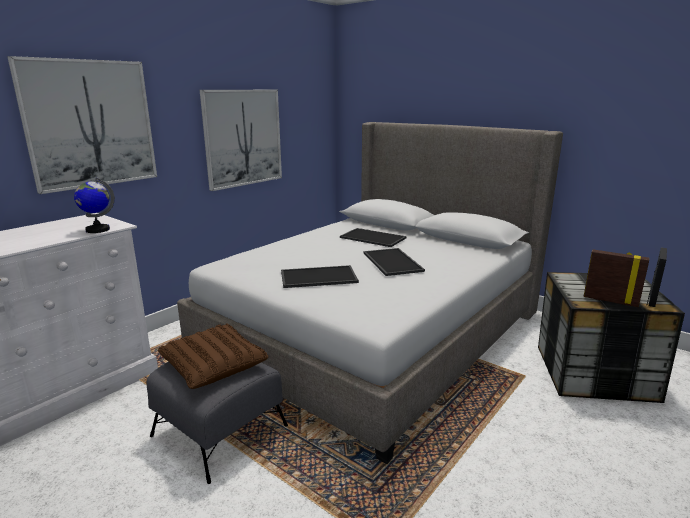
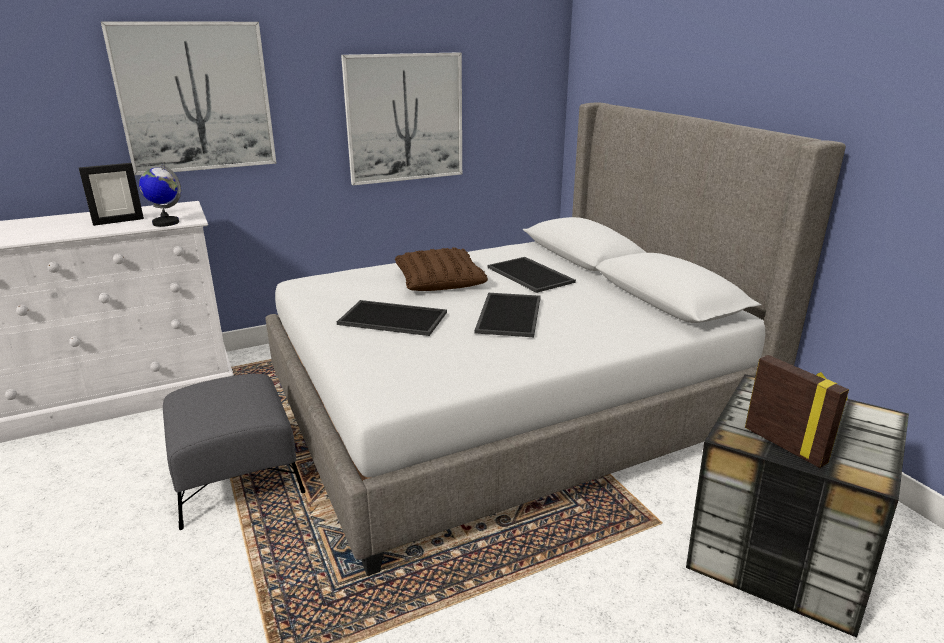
camera: 25 degrees right, 5 degrees up
(213, 364) = (225, 399): brown pillow -> brown pillow (439, 280)
(651, 299) = (866, 460): picture frame -> picture frame (118, 221)

